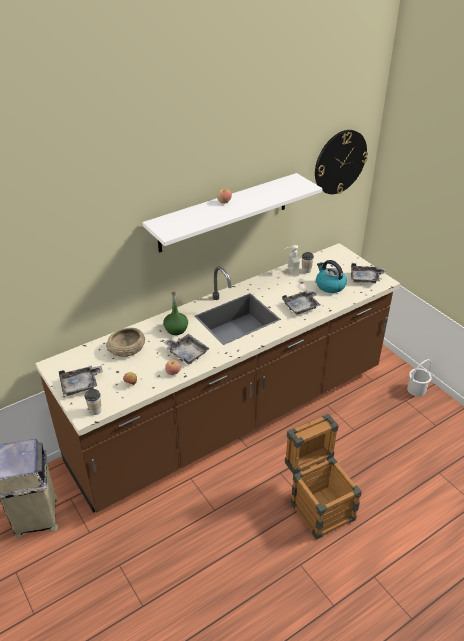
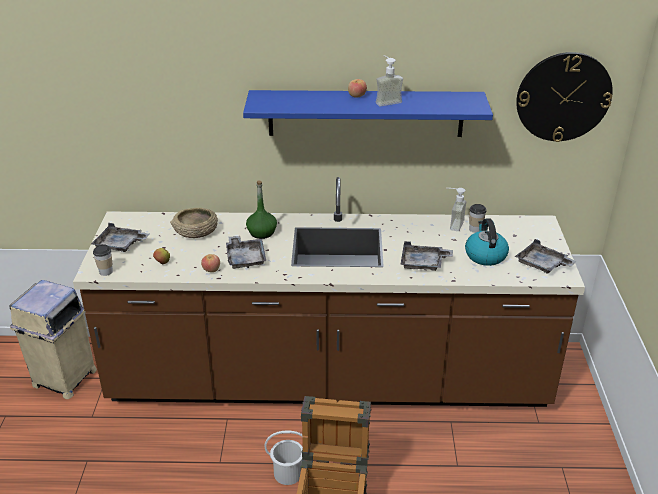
camera: 35 degrees right, 5 degrees down
(224, 212) = (365, 113): white shelf -> blue shelf
(248, 199) = (386, 101): none -> soap dispenser
(416, 389) = (590, 462): white bucket -> white bucket (287, 473)

